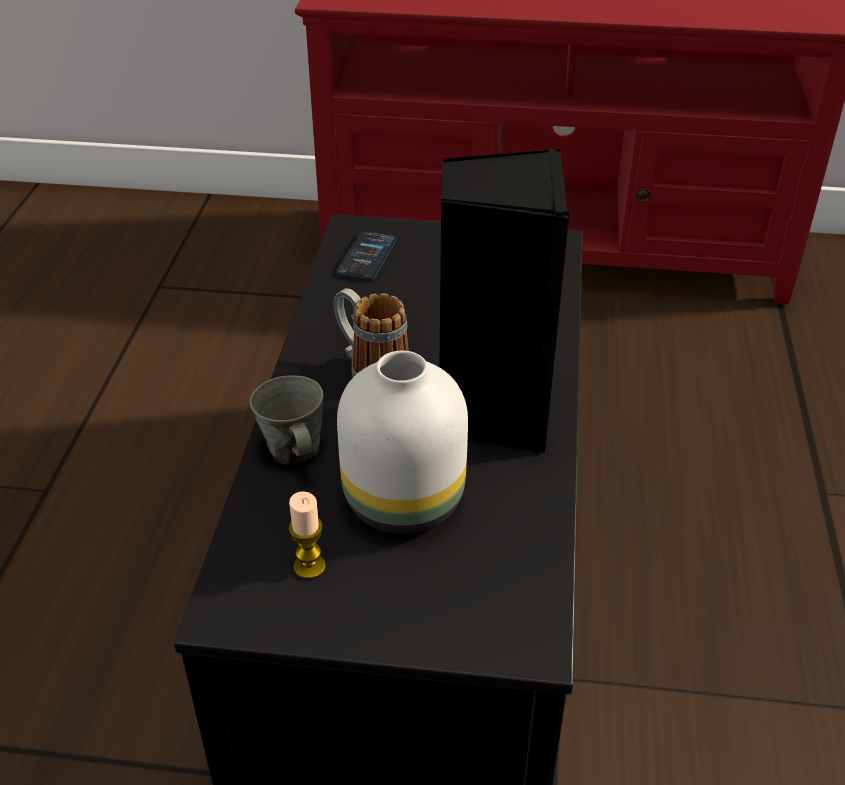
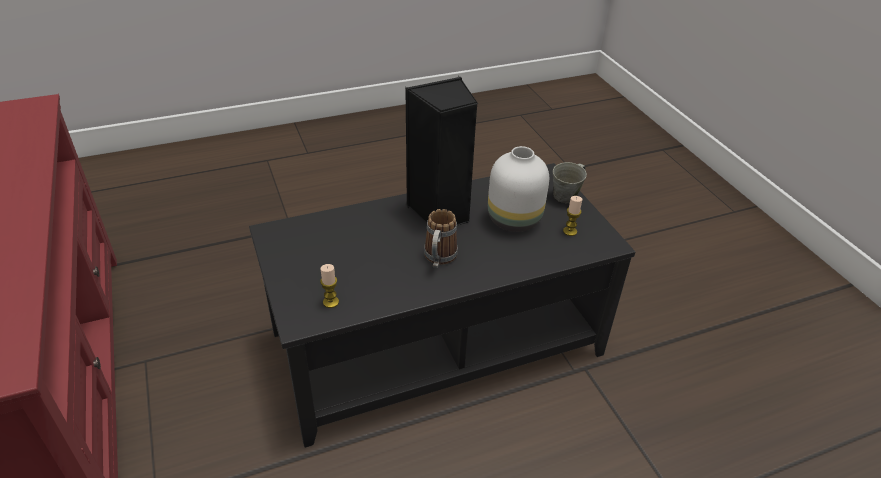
camera: 120 degrees left, 0 degrees up
(294, 451) = (515, 261): grey mug -> grey mug (566, 196)
(367, 257) = (331, 302): phone -> candle

